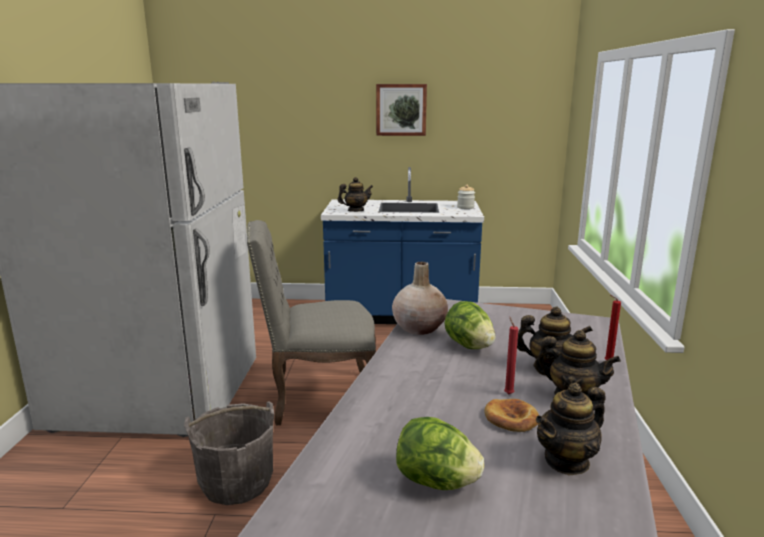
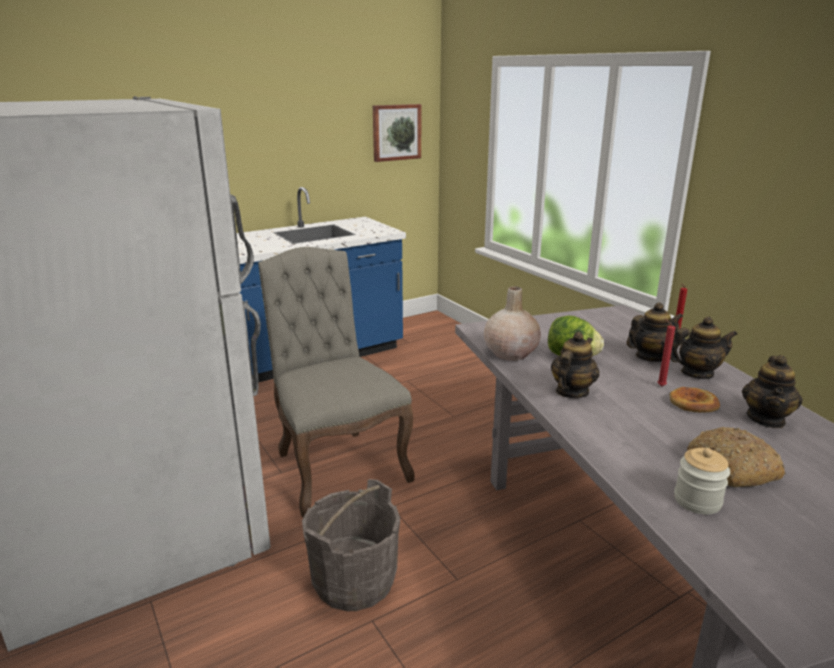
camera: 35 degrees left, 5 degrees up
(320, 400) = (337, 467): grey chair -> grey chair turned 105 degrees clockwise
(355, 210) = (265, 246): teapot -> teapot (571, 392)
(401, 110) = (277, 119): picture -> picture (396, 132)
(436, 482) = (731, 467): lettuce -> bread
(465, 207) = (371, 225): jar -> jar (697, 501)

